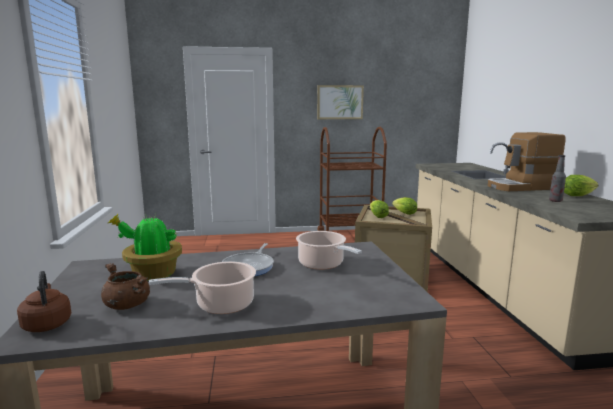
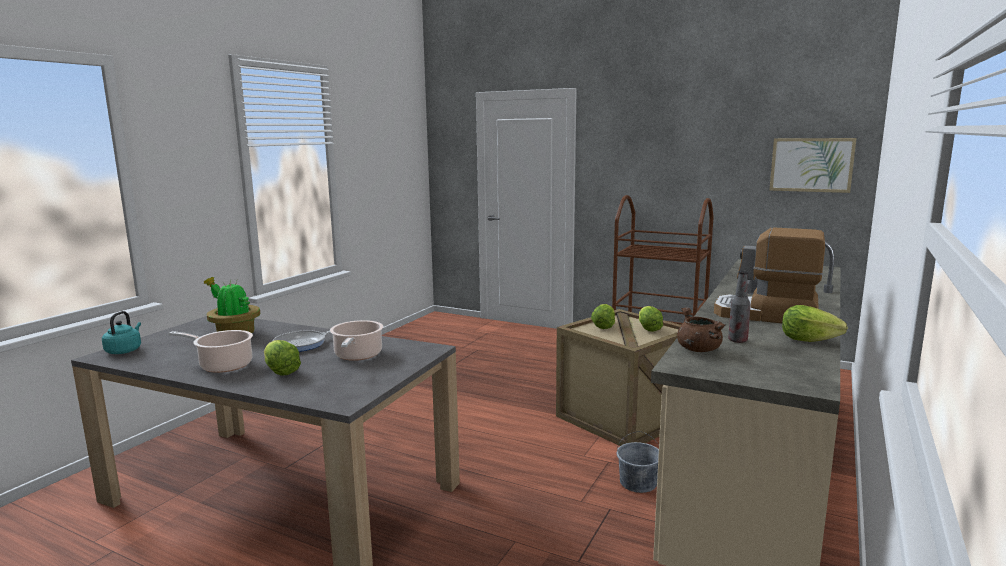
camera: 35 degrees right, 0 degrees up
(47, 324) = (125, 350): brown kettle -> turquoise kettle
(127, 305) = (179, 350): brown cooking pot -> brown cooking pot (698, 349)
(295, 293) = (281, 372): none -> lettuce
(340, 102) = (664, 159): picture -> picture (811, 165)
(461, 315) = (638, 483): none -> grey bucket

